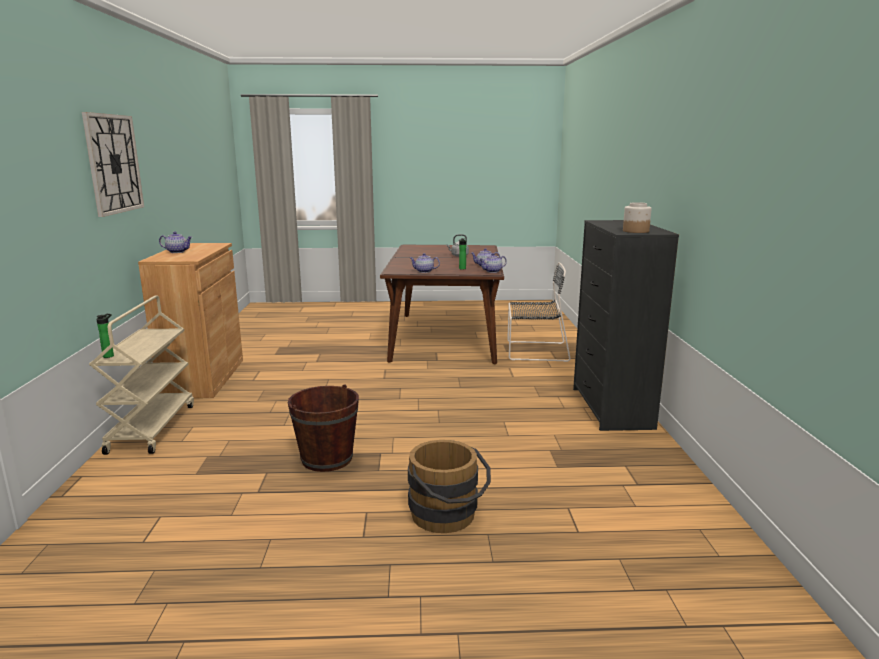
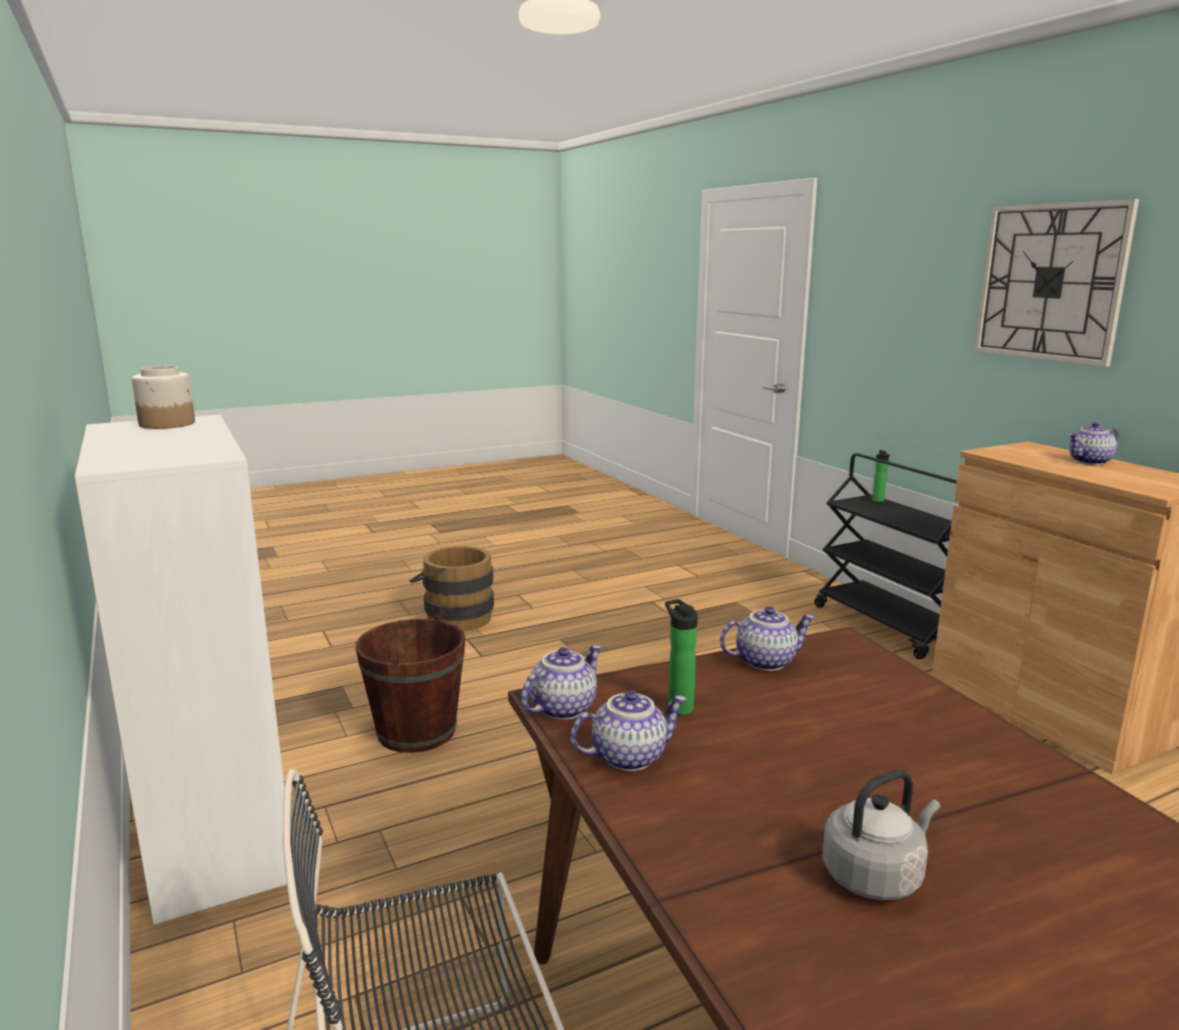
camera: 155 degrees right, 0 degrees up
(151, 428) = (889, 626): beige cart -> black cart
(327, 459) = (631, 638): brown bucket -> brown bucket (416, 732)
(612, 408) = (216, 830): black dresser -> white dresser

